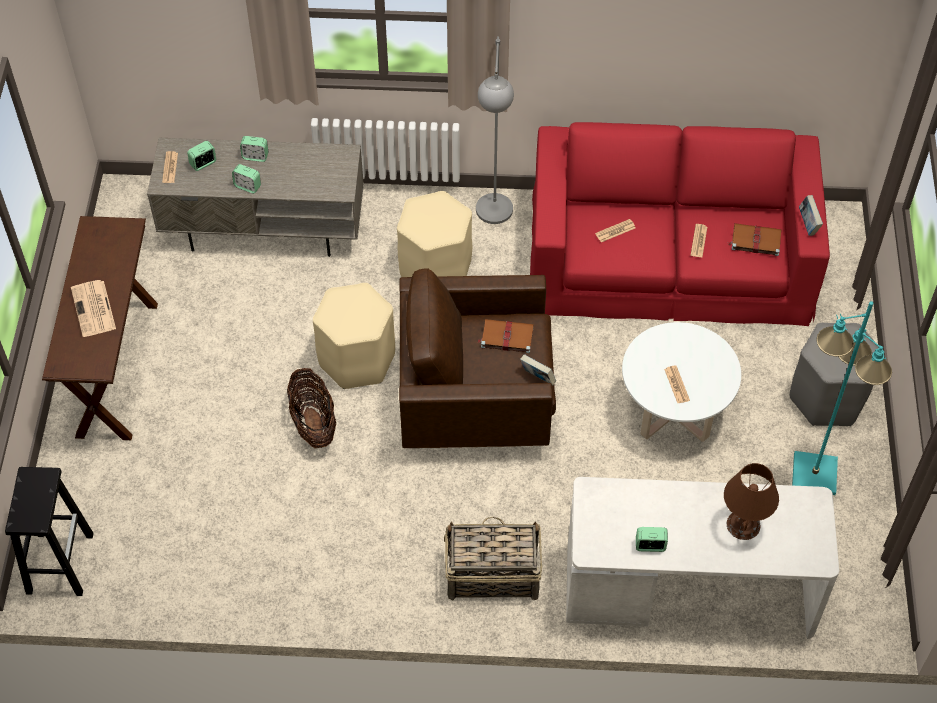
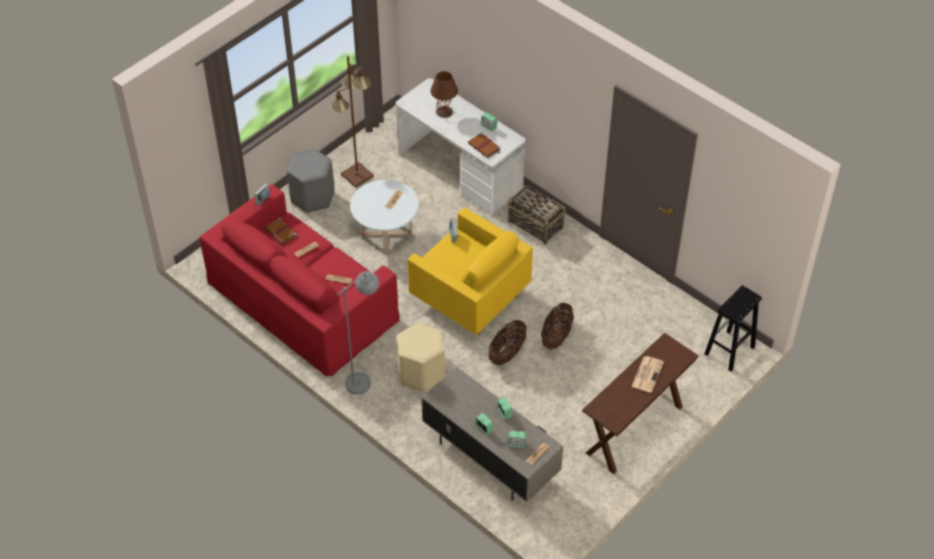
camera: 140 degrees left, 5 degrees down
(356, 359) = (507, 353): beige stool -> basket
(475, 400) = (469, 297): brown armchair -> yellow armchair
(506, 337) = (448, 261): brown book -> brown book (484, 146)
(813, 473) = (357, 175): turquoise floor lamp -> brown floor lamp

